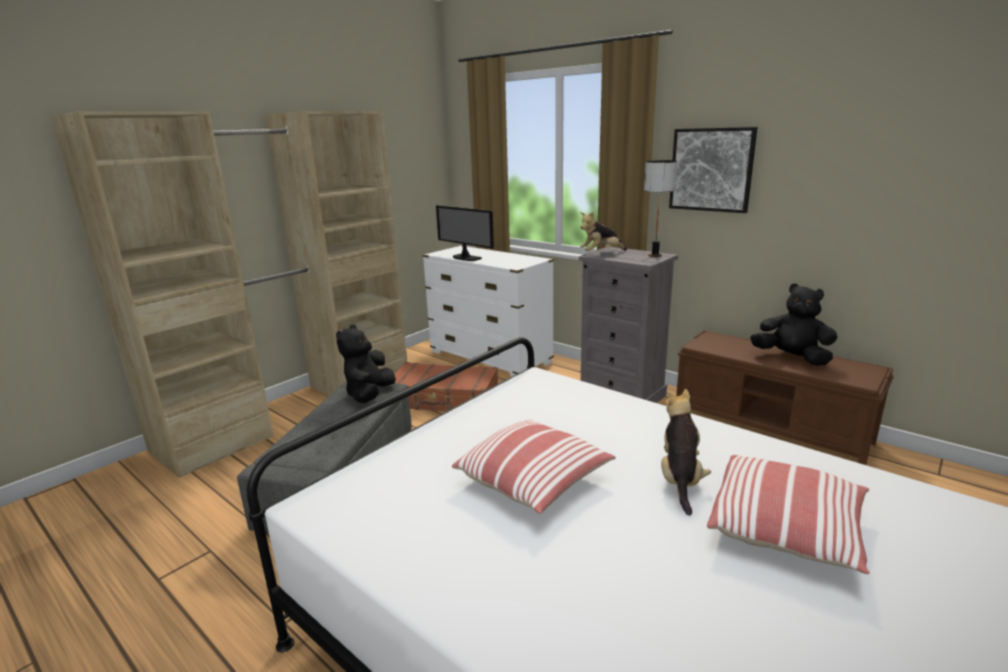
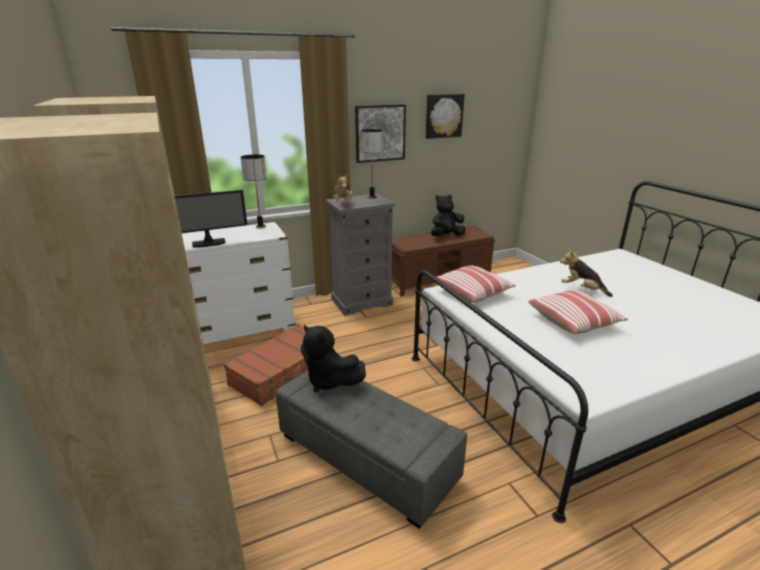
camera: 65 degrees left, 5 degrees up
(530, 259) = (260, 226): none -> table lamp
(786, 528) = (623, 283): pillow -> pillow (472, 292)
(837, 148) = (443, 116): none -> picture

